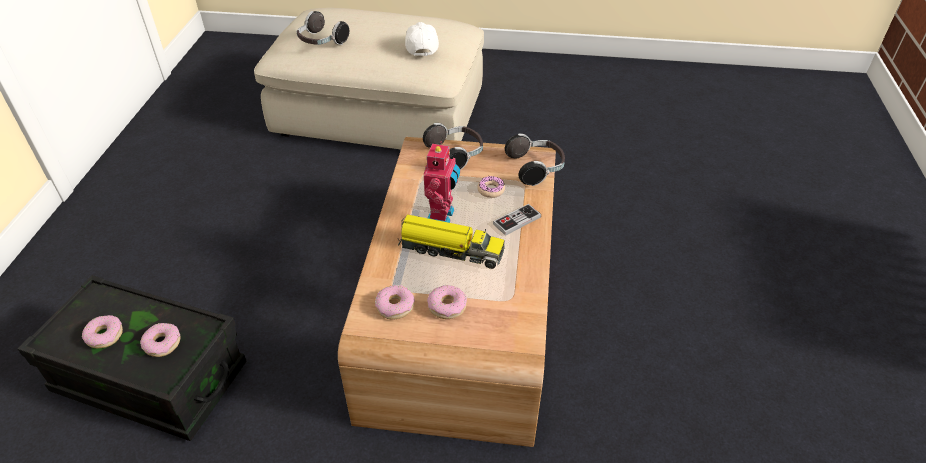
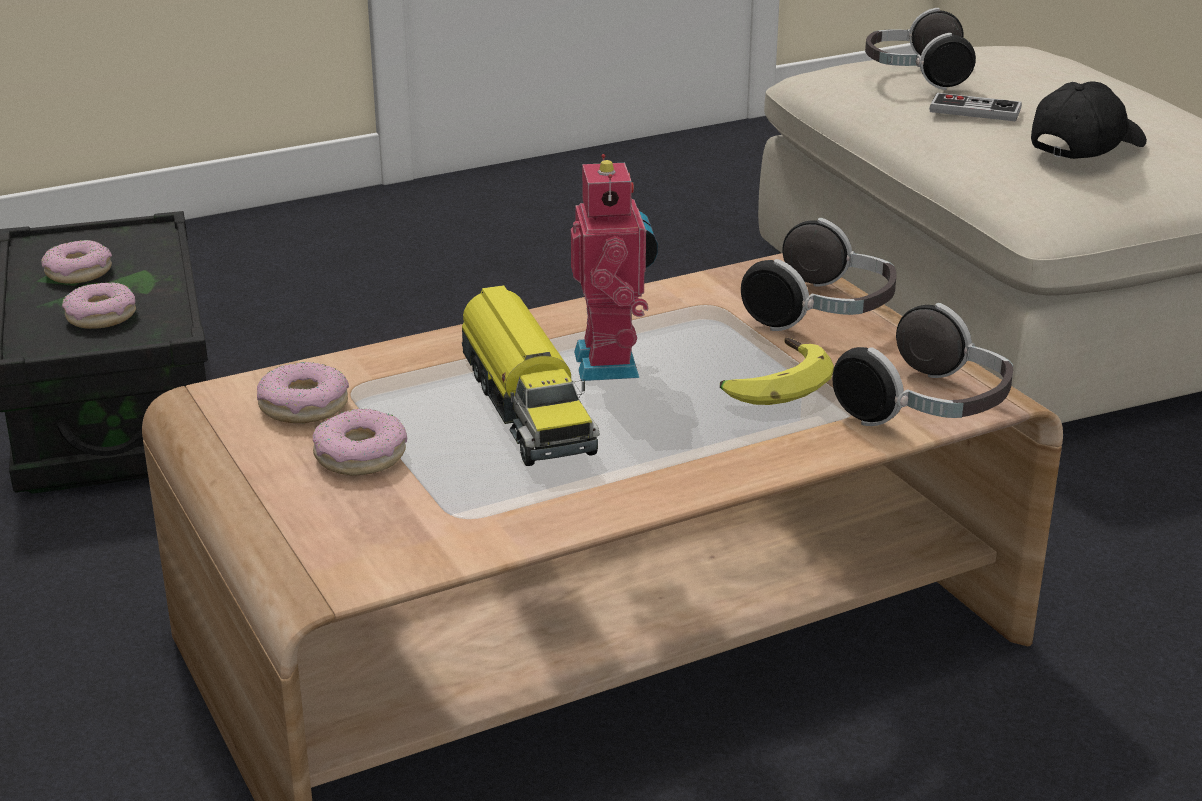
camera: 55 degrees right, 15 degrees down
(421, 46) = (1086, 145): white cap -> black cap
(442, 216) = (612, 364): toy robot -> toy robot turned 75 degrees counterclockwise
(491, 190) = (771, 384): donut -> banana
(517, 220) = (716, 444): game controller -> game controller (975, 110)

